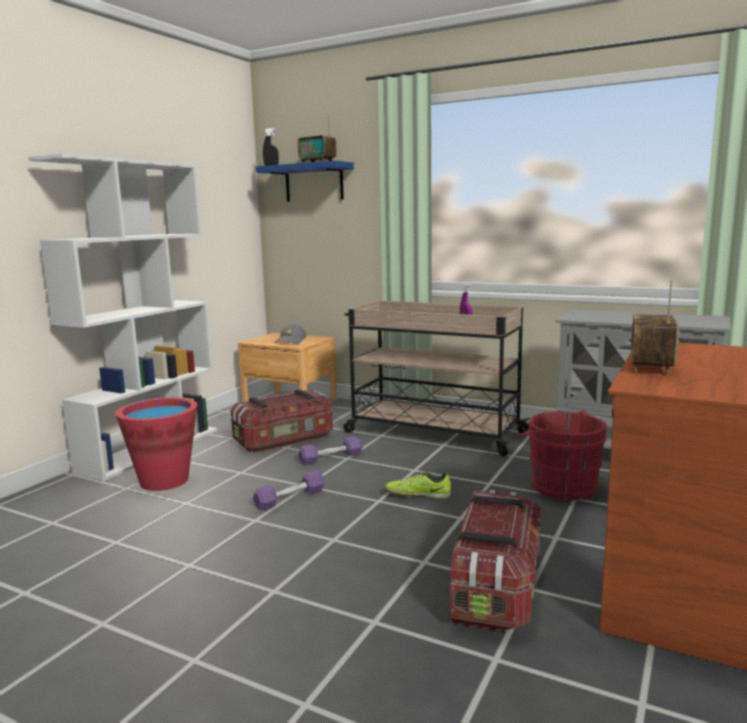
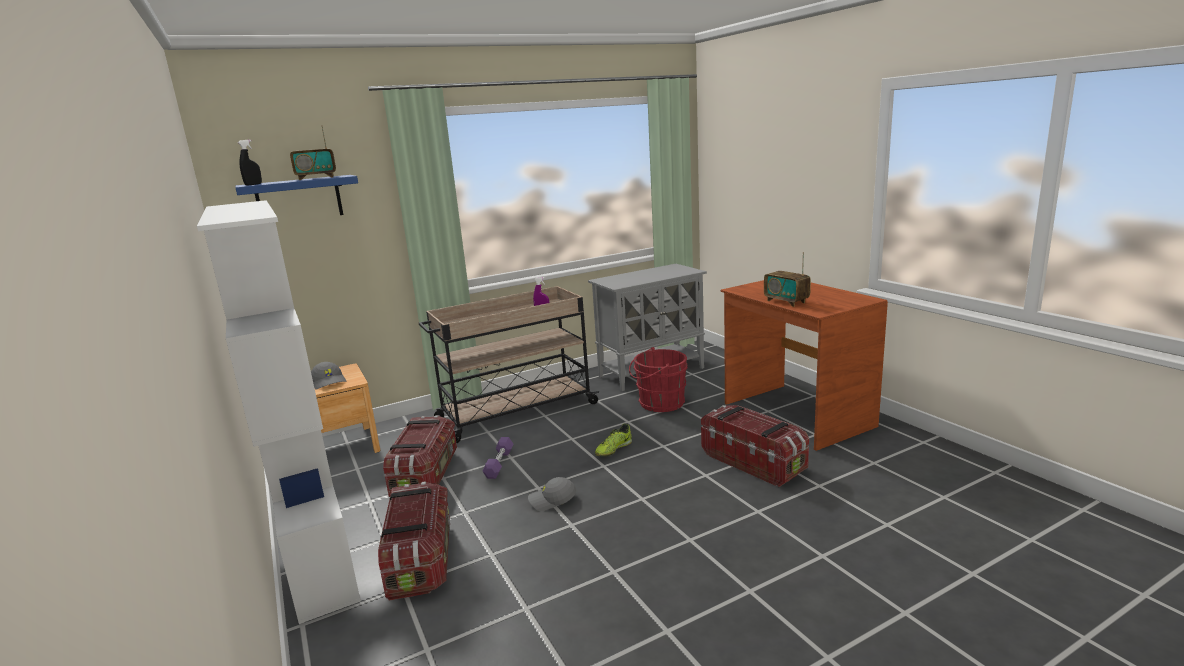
camera: 55 degrees left, 5 degrees up
(164, 481) = (421, 559): red bucket -> storage box
(290, 498) = (552, 500): purple dumbbell -> grey cap

